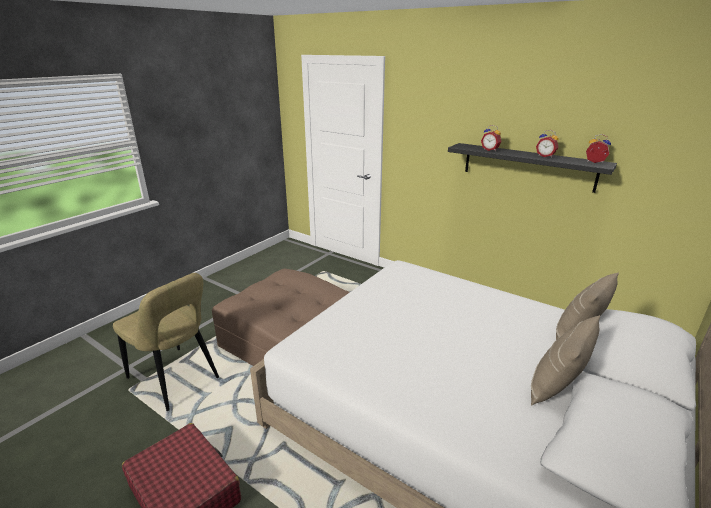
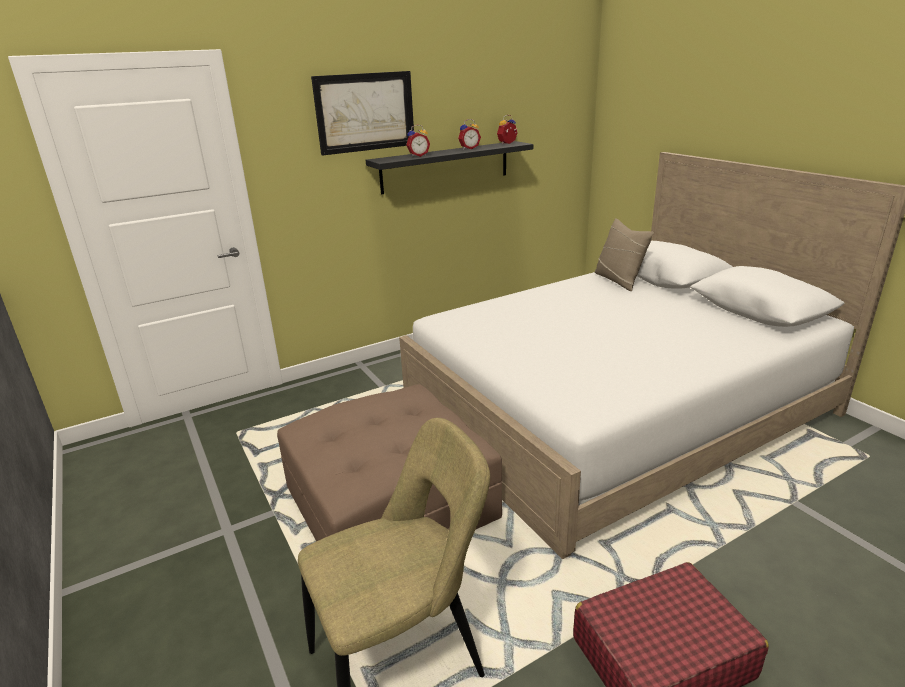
camera: 65 degrees left, 0 degrees up
(465, 108) = (365, 112): none -> picture
(556, 387) = (687, 306): beige pillow -> none

